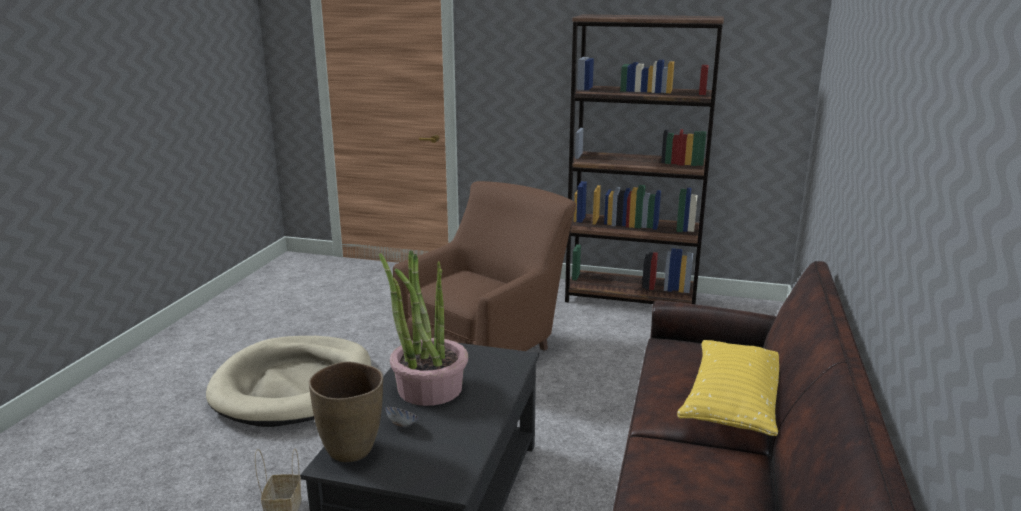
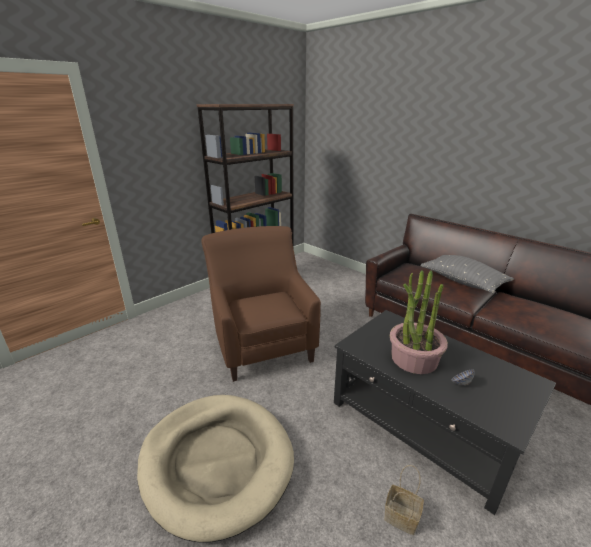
camera: 60 degrees left, 5 degrees up
(352, 450) = (491, 414): brown vase -> none
(733, 404) = (462, 282): yellow pillow -> grey pillow

